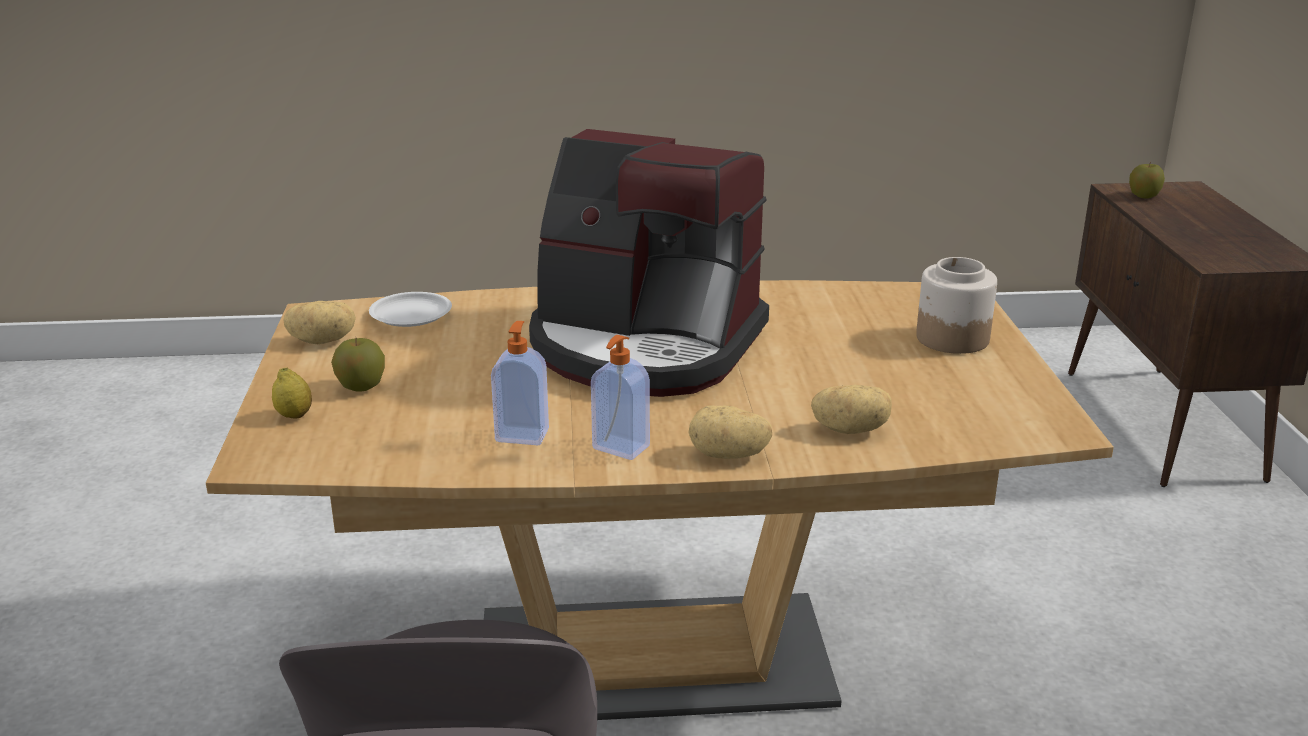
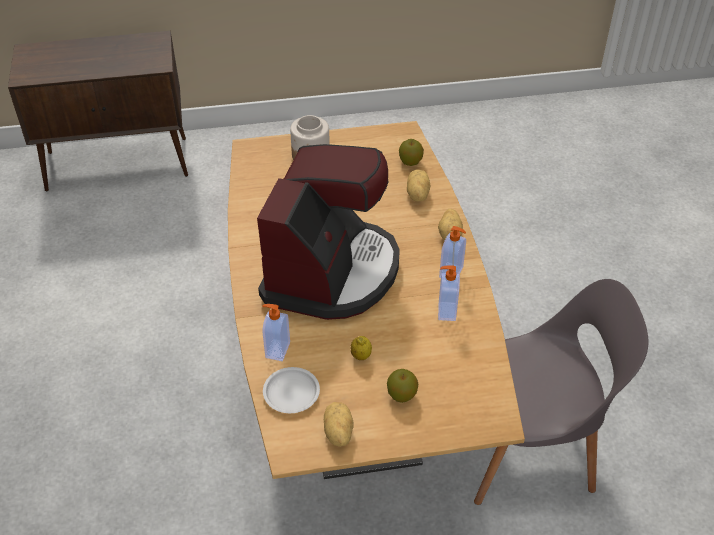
camera: 95 degrees left, 20 degrees up
(294, 415) = (443, 418): lemon -> lemon (361, 356)
(494, 307) = (276, 350): none -> soap dispenser
(1143, 196) = (40, 70): apple -> apple (410, 162)

